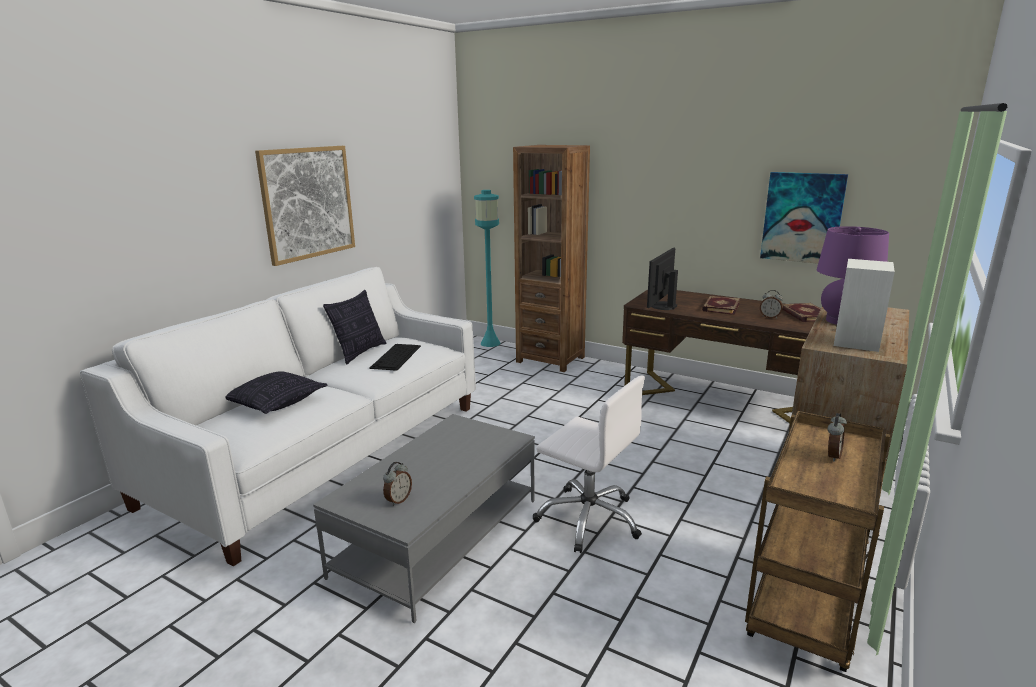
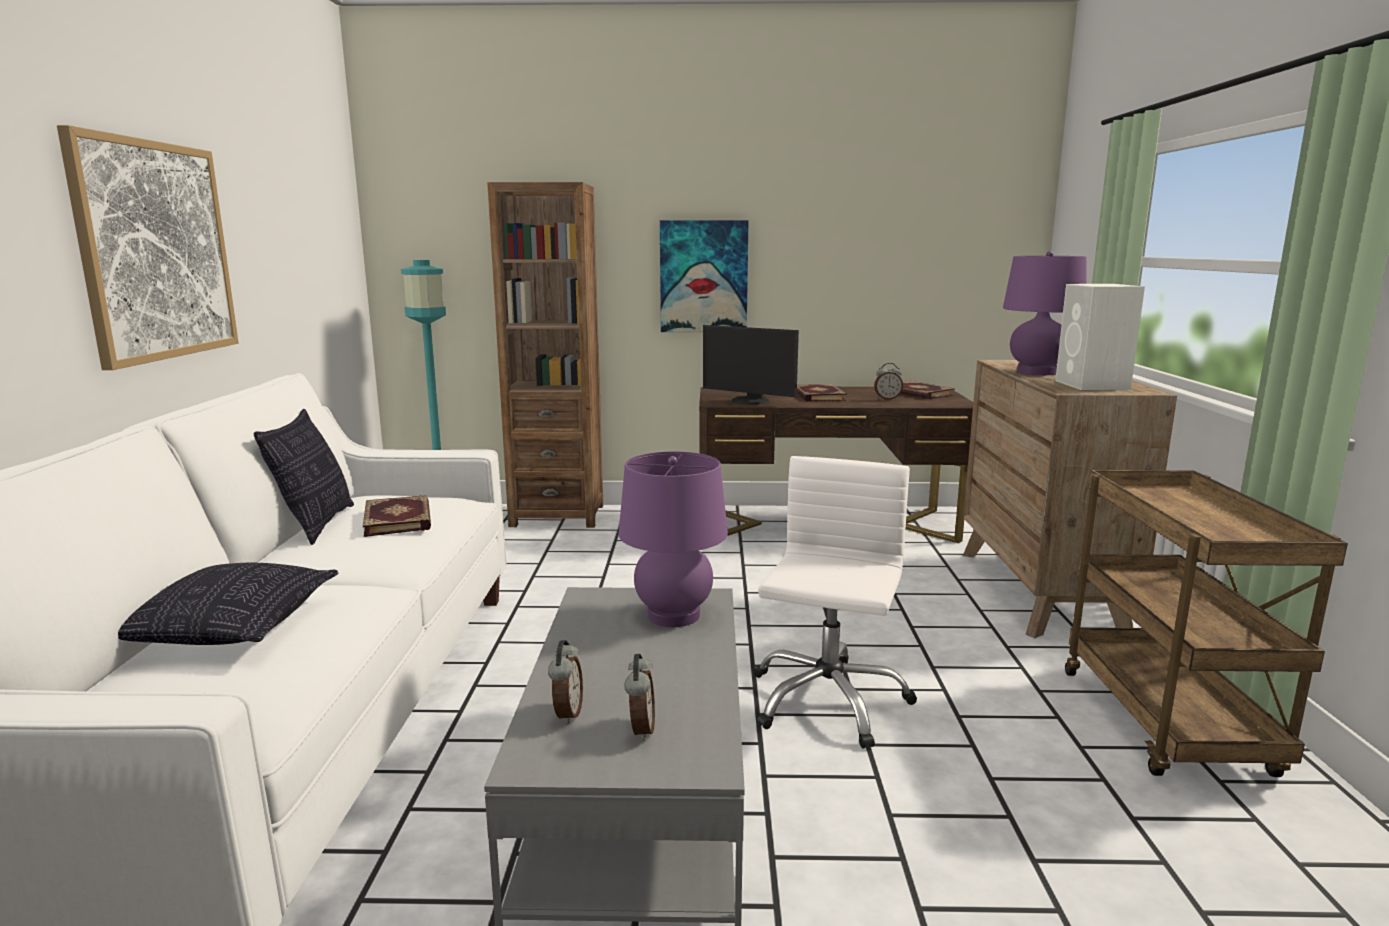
camera: 30 degrees left, 5 degrees down
(396, 357) = (399, 519): keyboard -> book
(483, 444) = (673, 615): none -> purple table lamp
(589, 519) = (827, 700): white office chair -> white office chair turned 75 degrees counterclockwise
(662, 306) = (749, 401): monitor -> monitor turned 60 degrees counterclockwise
(802, 217) = (889, 275): picture -> picture (703, 276)
(832, 456) = (1182, 508): alarm clock -> alarm clock (567, 714)

